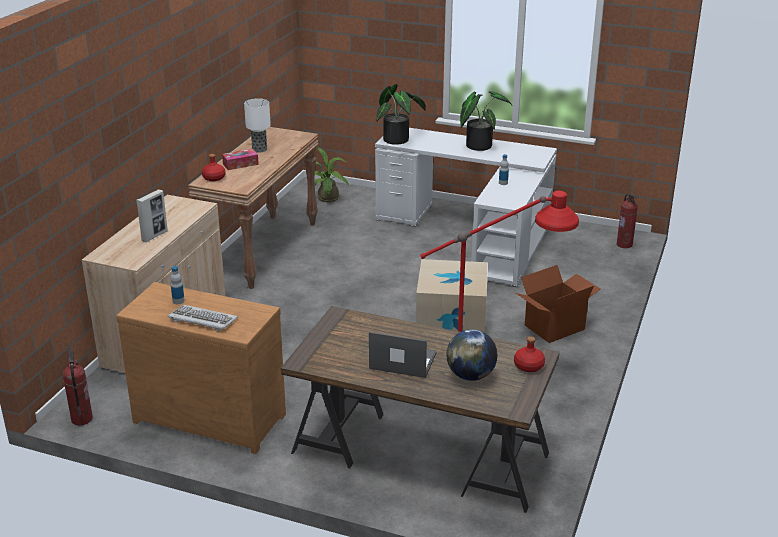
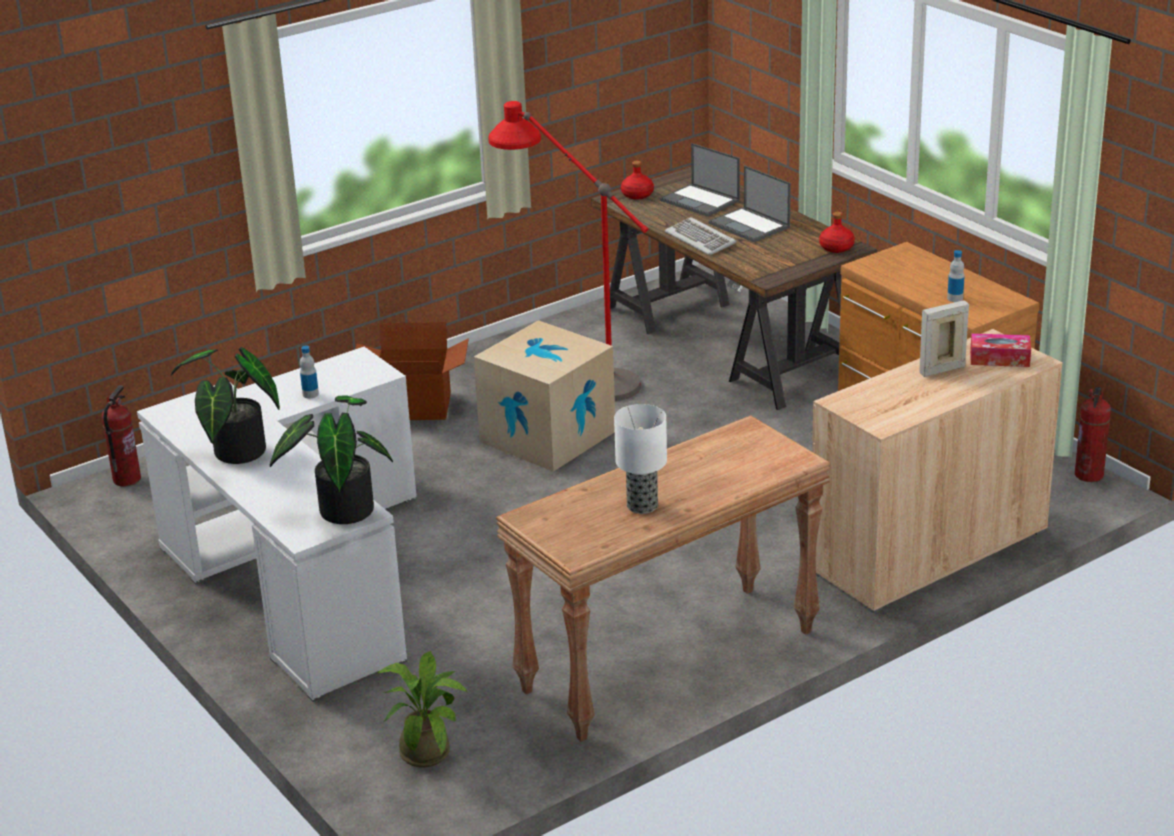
camera: 145 degrees left, 0 degrees up
(202, 320) = (939, 273): keyboard -> keyboard (701, 239)
(213, 178) = (777, 462): red bottle -> red bottle (837, 248)
(240, 164) = (707, 480): tissue box -> tissue box (999, 358)
(470, 376) = (701, 201): globe -> laptop

